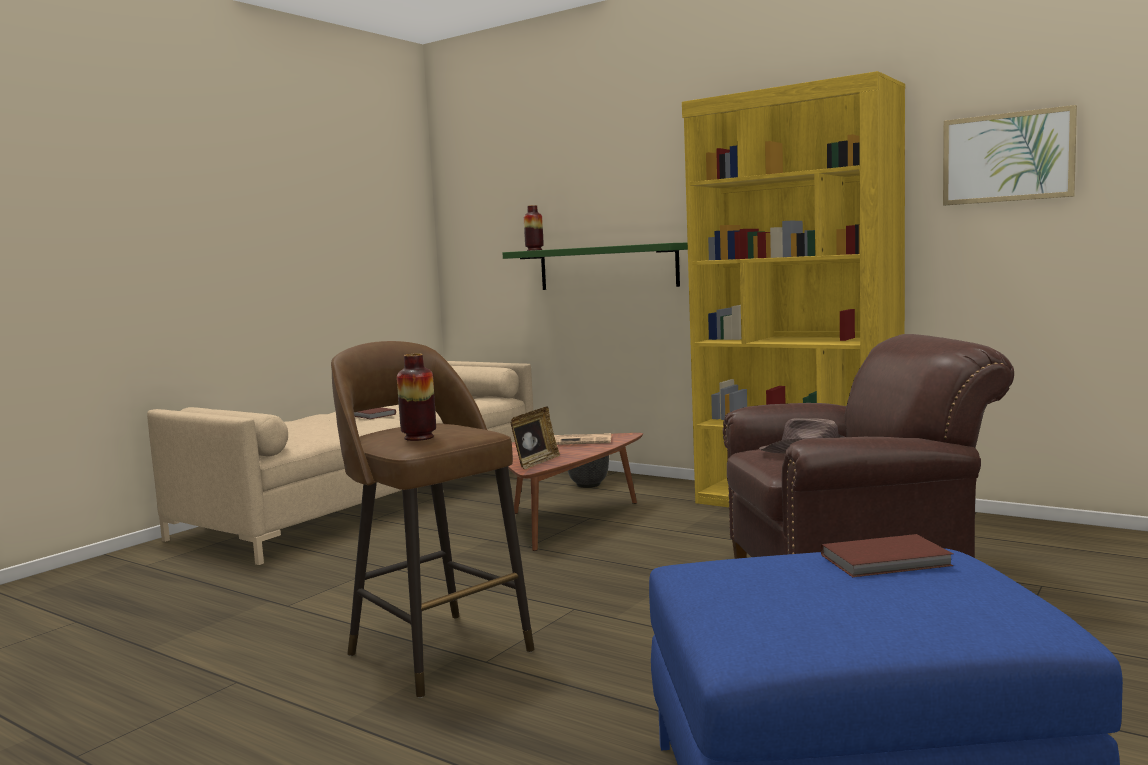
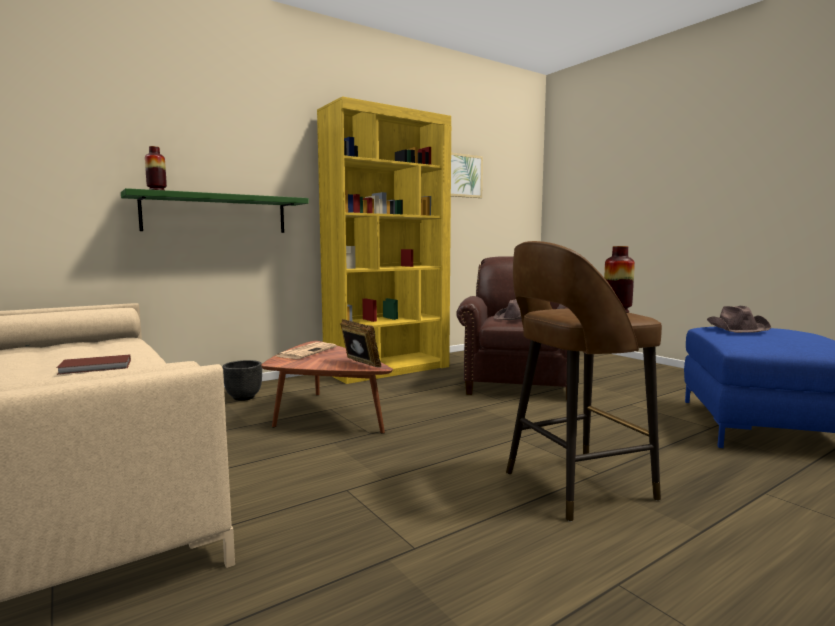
camera: 70 degrees left, 0 degrees up
(888, 561) = (737, 328): brown book -> brown hat

